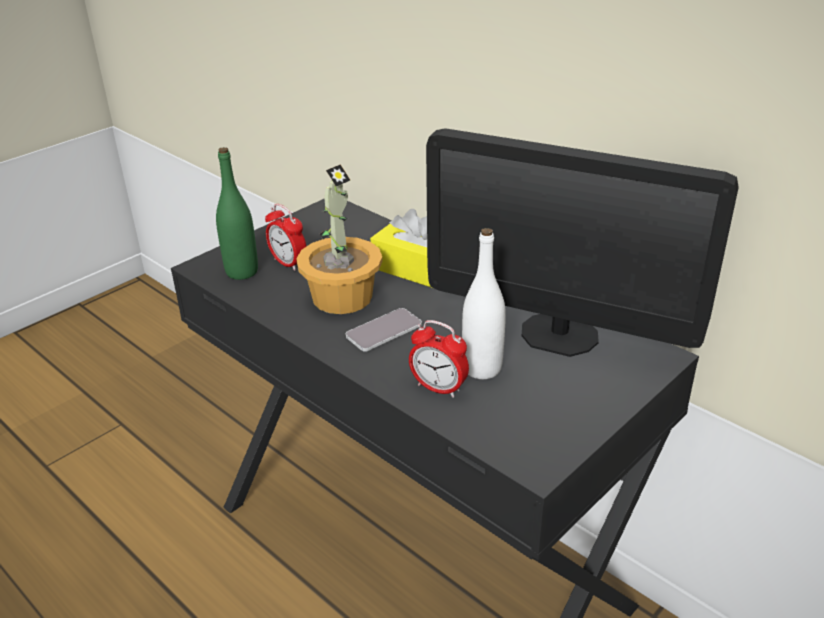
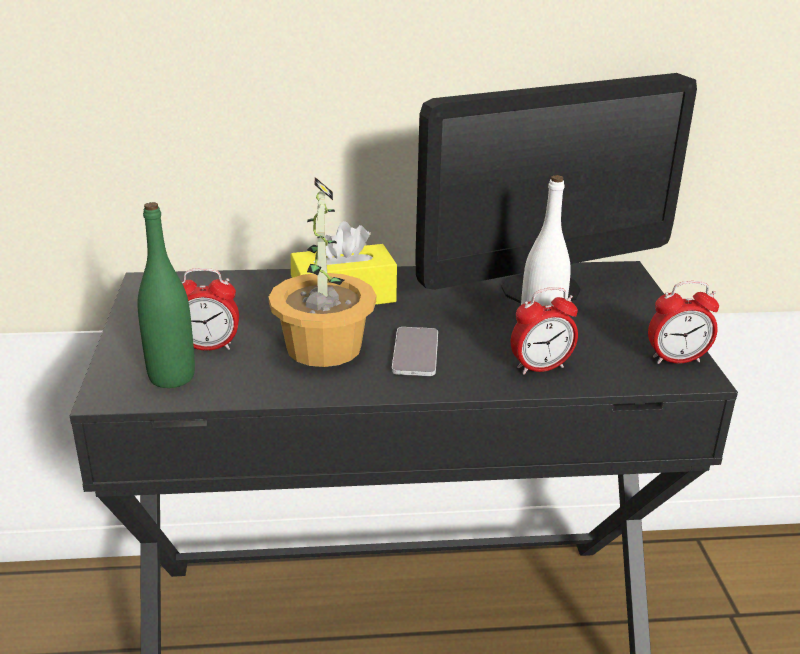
camera: 50 degrees left, 5 degrees down
(548, 445) = (676, 359): none -> alarm clock

